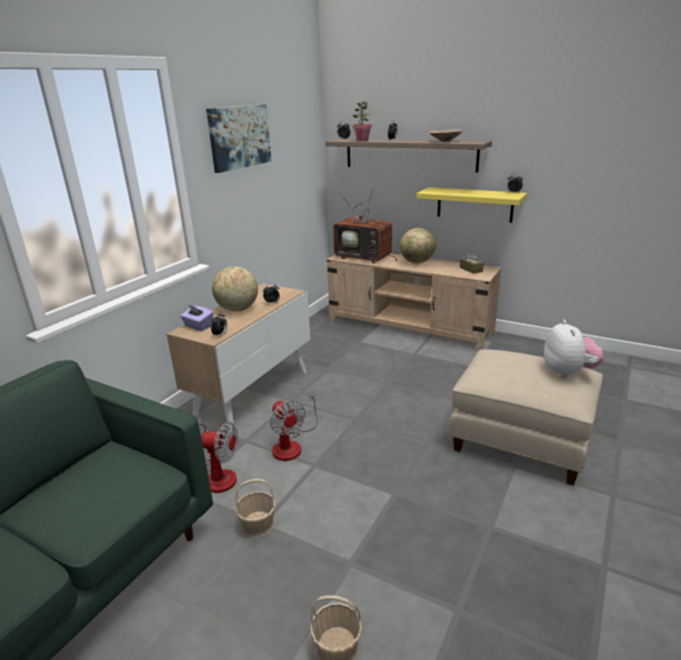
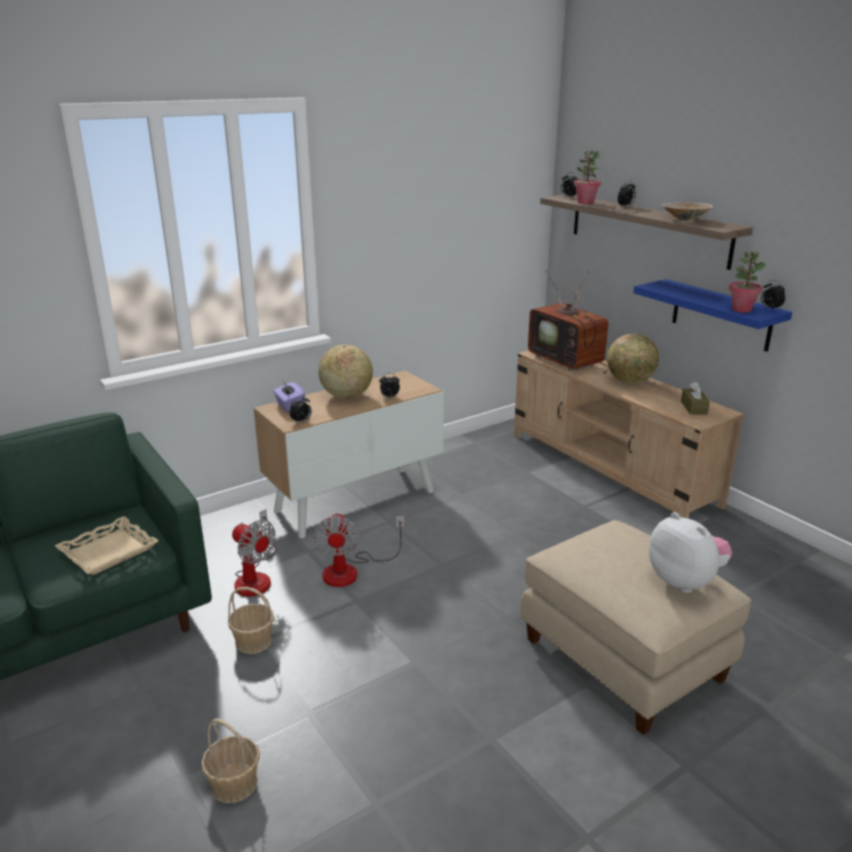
camera: 25 degrees right, 0 degrees up
(117, 489) = (108, 551): none -> beige tray
(239, 137) = (403, 188): picture -> none
(474, 204) = (721, 315): yellow shelf -> blue shelf
(499, 195) = (741, 309): none -> potted plant
(568, 372) = (685, 581): plush toy -> plush toy turned 60 degrees counterclockwise

